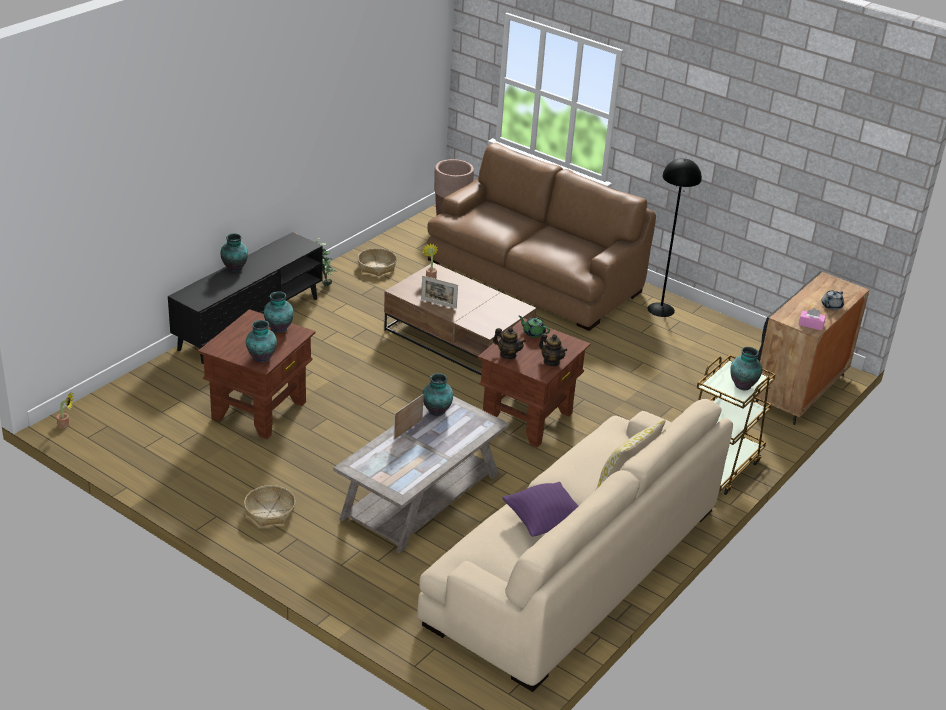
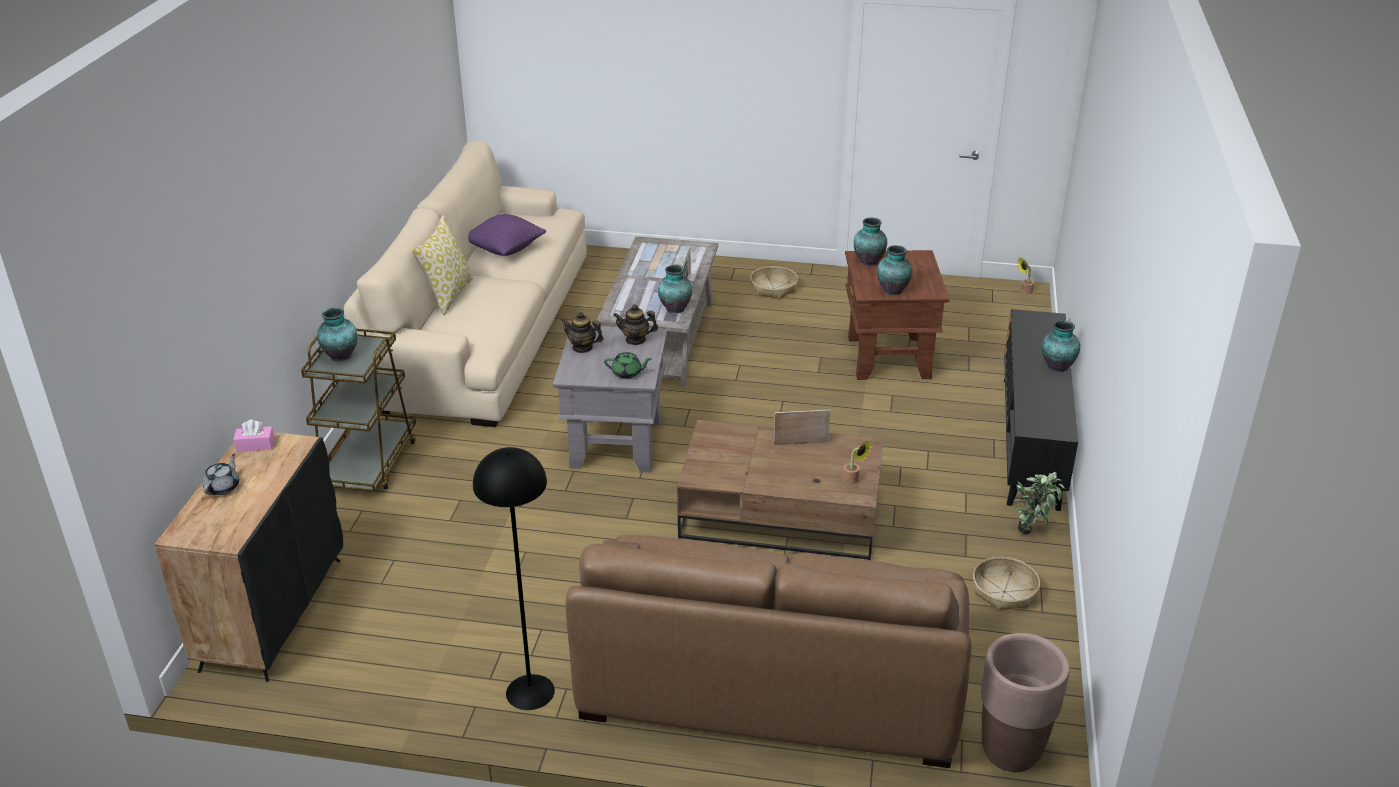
camera: 155 degrees right, 0 degrees up
(528, 418) = (615, 443): brown side table -> grey side table

